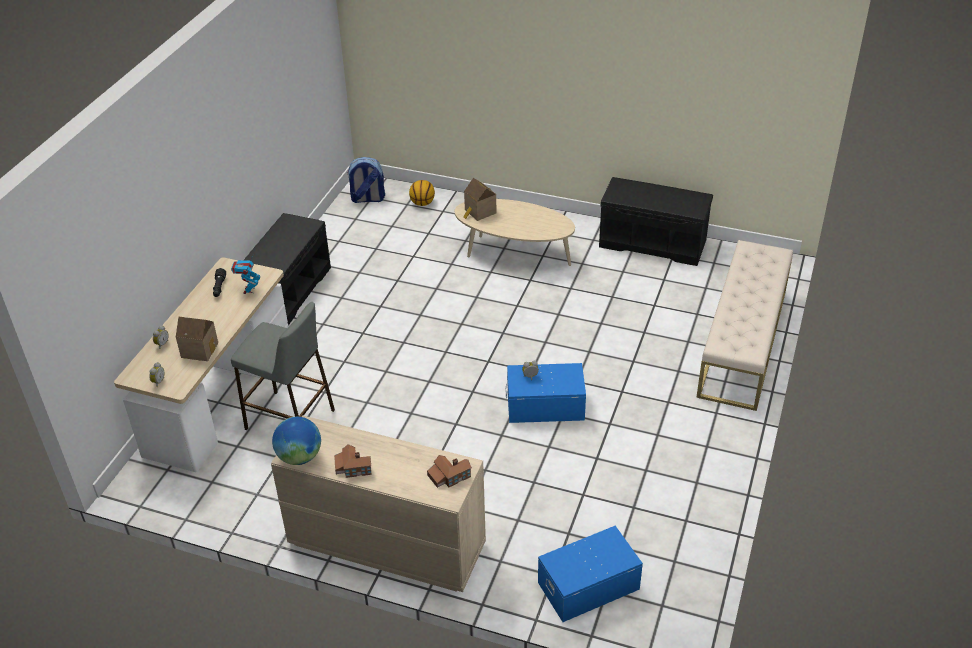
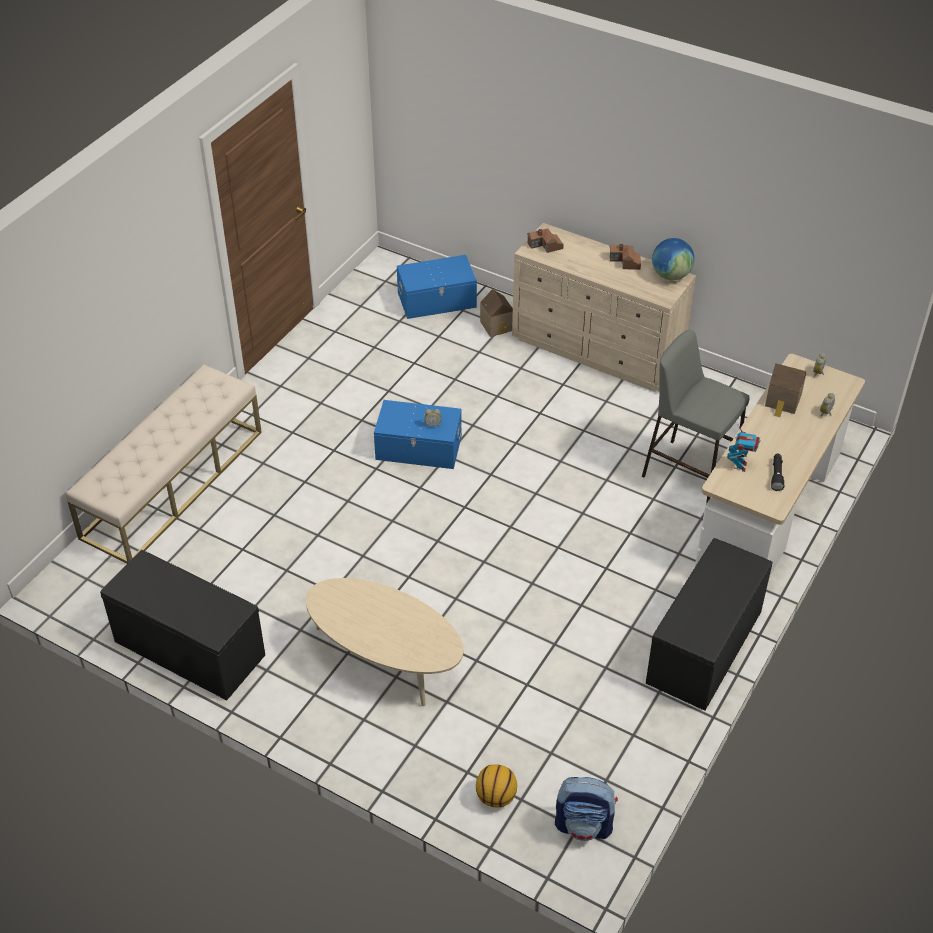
camera: 170 degrees left, 5 degrees up
(479, 212) = (428, 644): toy house -> toy house (498, 325)

